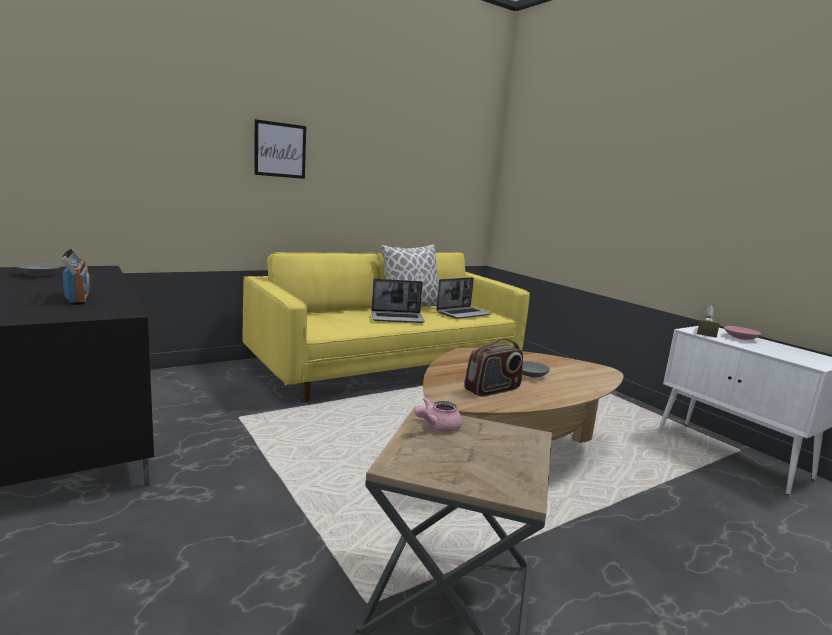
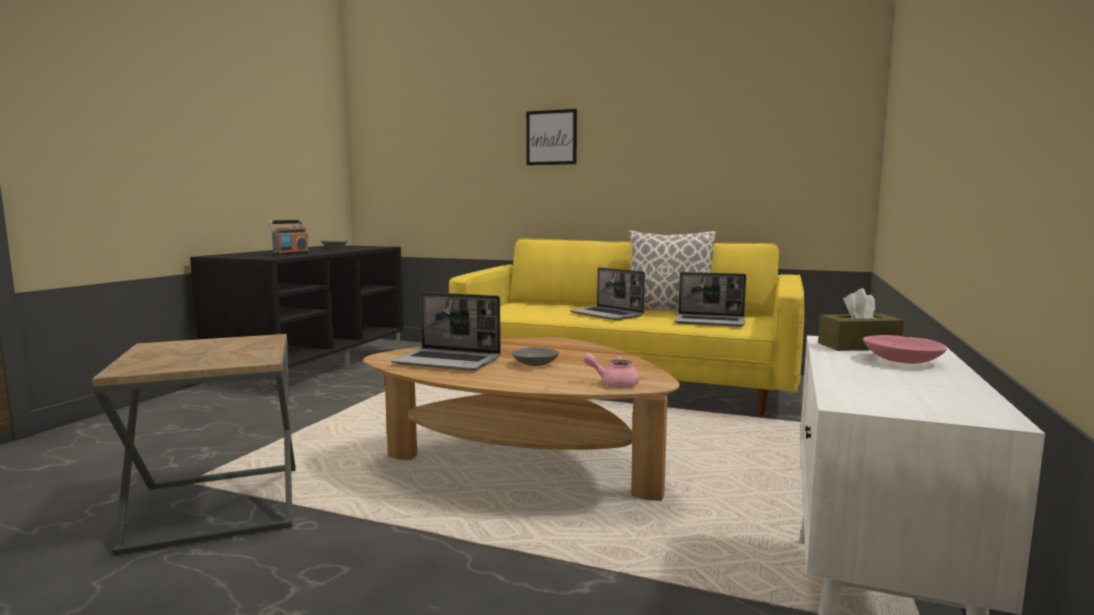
camera: 55 degrees right, 5 degrees down
(437, 427) = (243, 342): pink teapot -> pink teapot (614, 383)
(493, 390) = (449, 361): radio -> laptop

